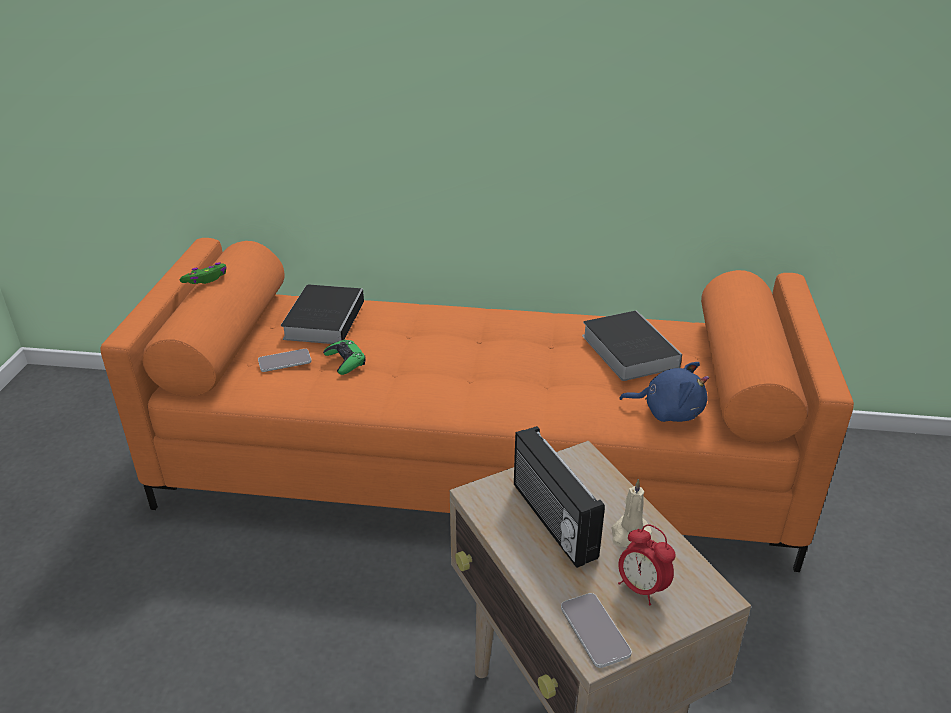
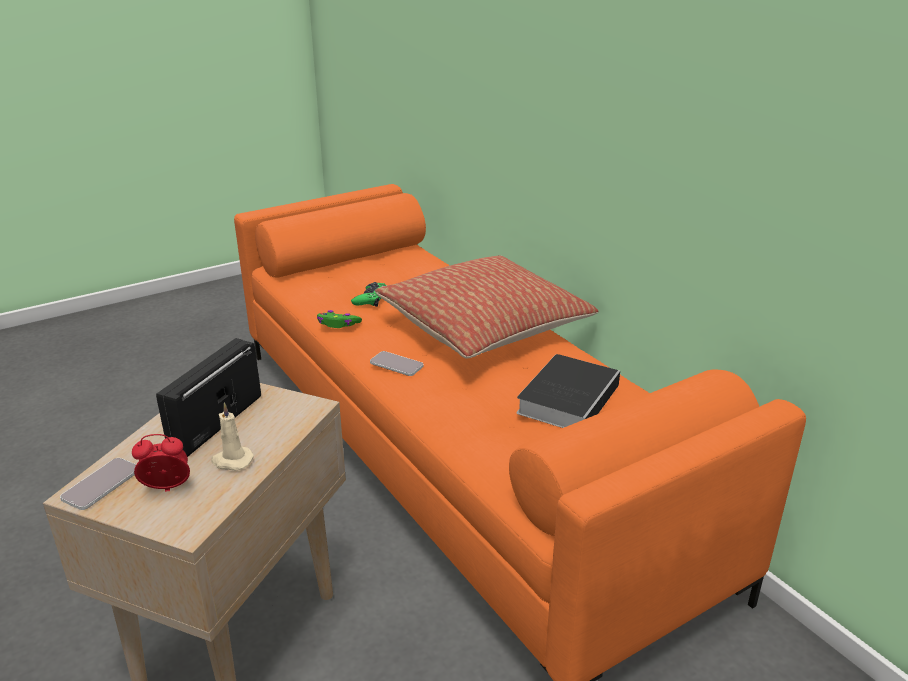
camera: 50 degrees right, 5 degrees down
(206, 279) = (341, 203): green game controller -> green game controller (338, 324)
(284, 361) = (342, 282): phone -> phone (396, 364)
(324, 318) = (411, 270): book -> none
(475, 333) = (484, 327): none -> pillow
(641, 588) = (167, 489): alarm clock -> alarm clock turned 75 degrees clockwise
(668, 411) = (507, 454): blue plush toy -> none

